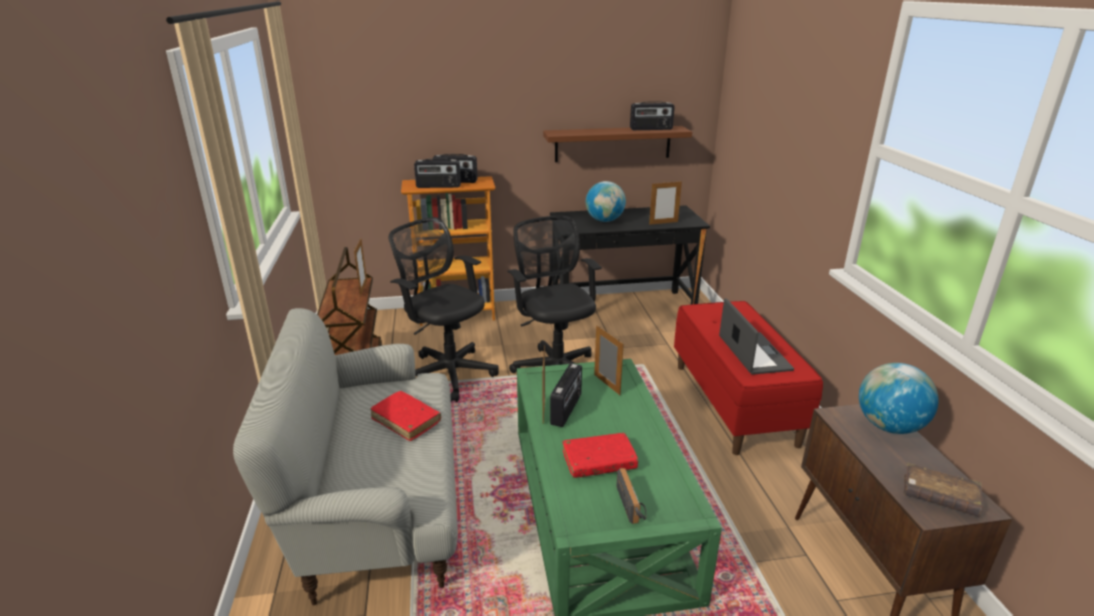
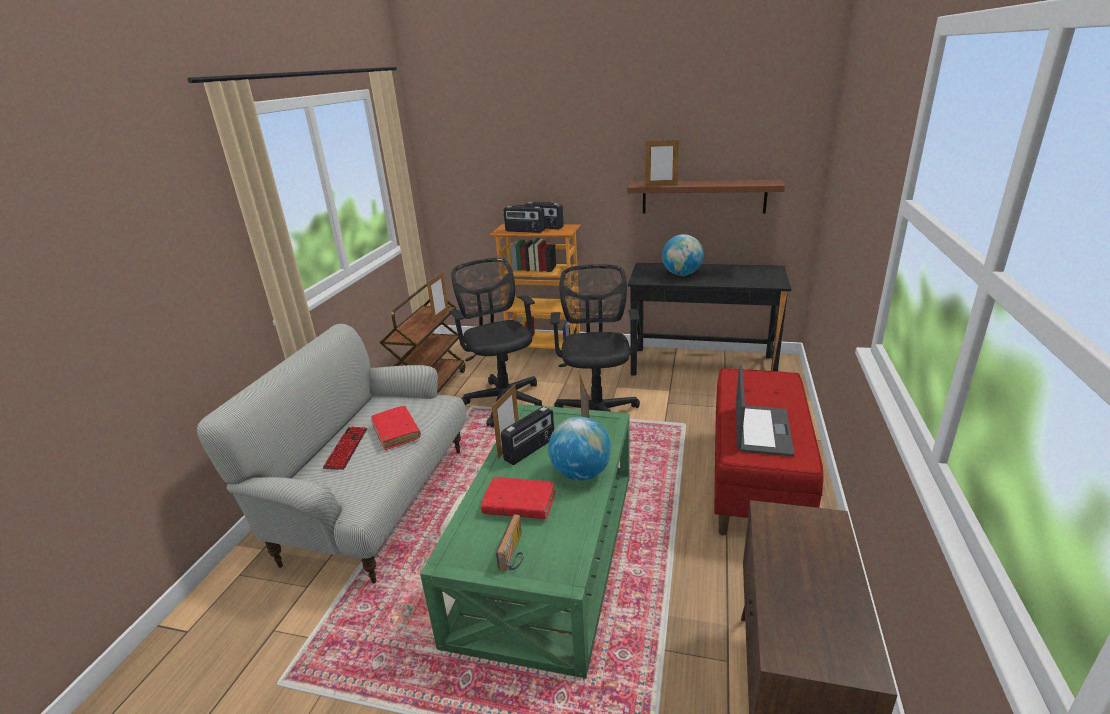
camera: 25 degrees right, 0 degrees up
(361, 449) = (346, 449): none -> keyboard
(651, 129) = (741, 182): radio -> none
(663, 223) = (741, 281): picture frame -> picture frame (661, 185)
(889, 426) = (825, 541): globe -> globe (580, 473)
(939, 497) = (815, 639): brown book -> none

